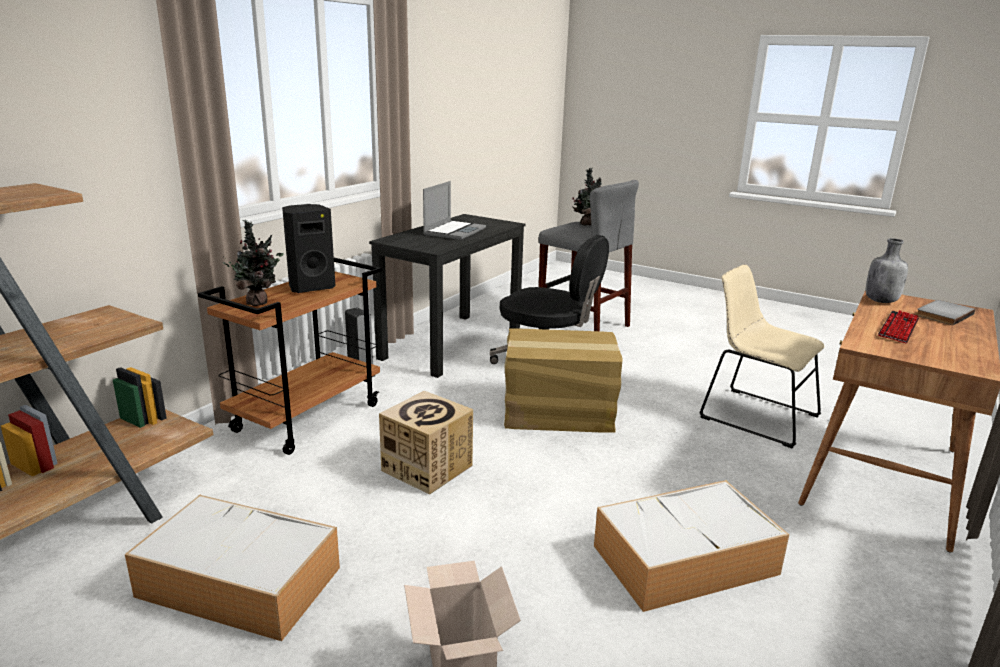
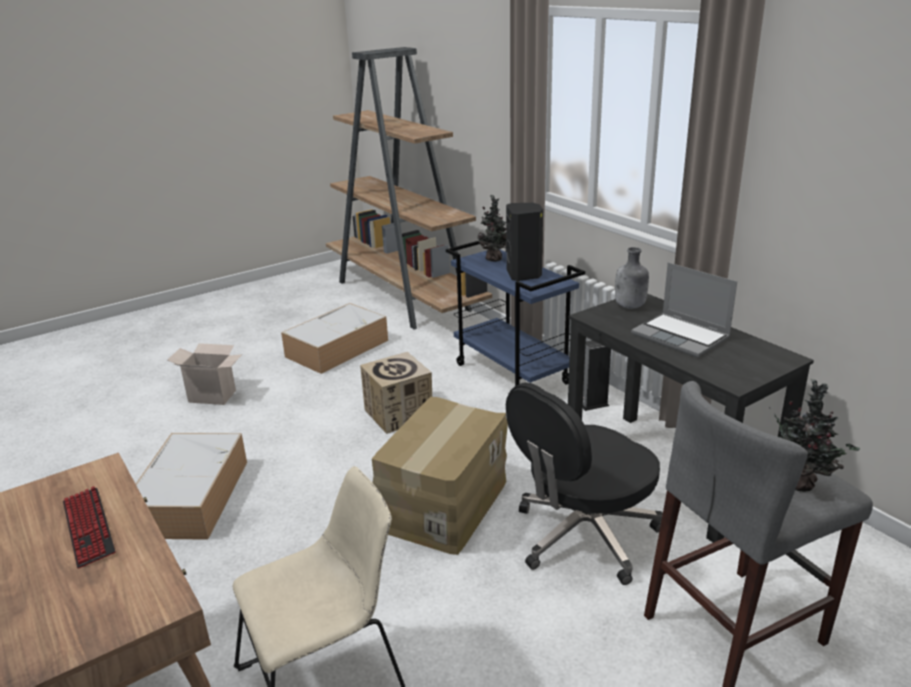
camera: 115 degrees right, 5 degrees up
(307, 417) = (513, 374): brown cart -> blue cart
(881, 301) = (151, 581): grey bottle -> grey bottle (630, 306)
(942, 314) = (54, 612): grey book -> none

